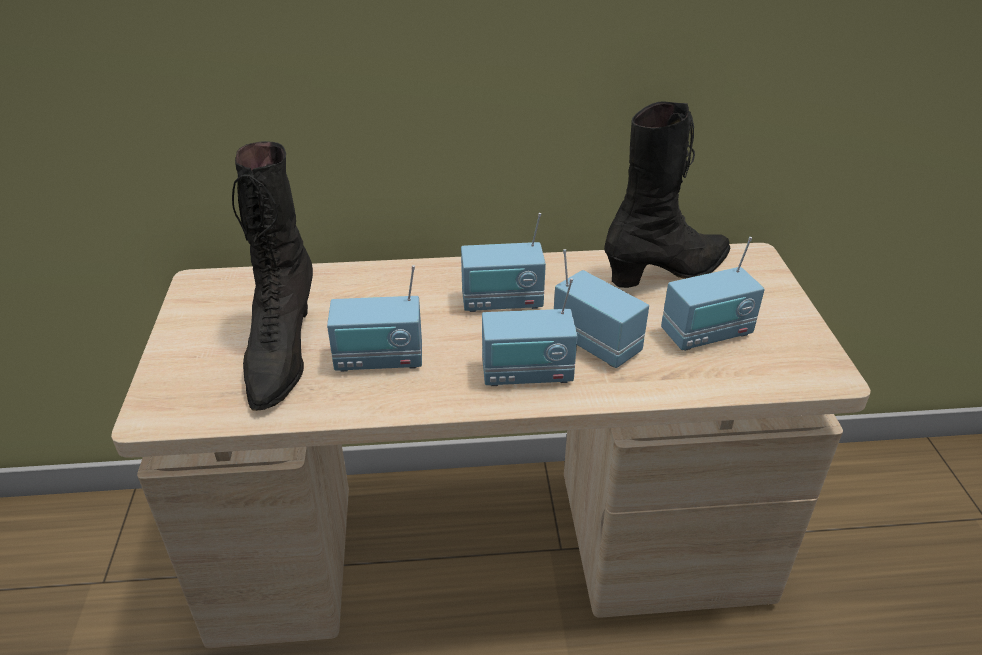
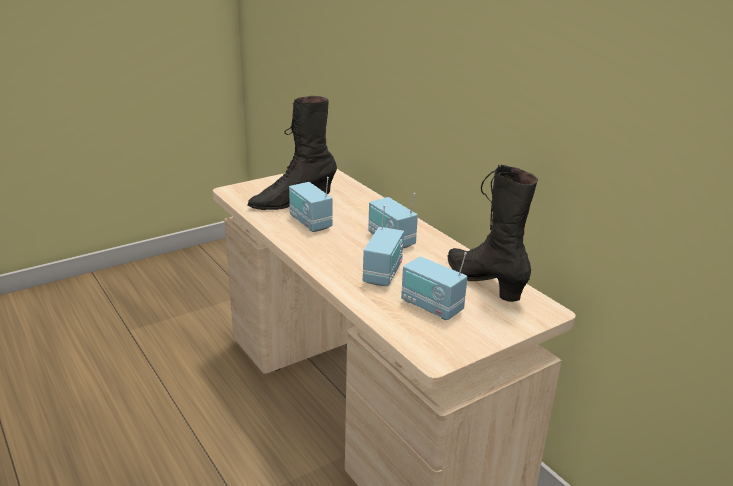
camera: 60 degrees right, 10 degrees down
(527, 374) = (336, 260): radio -> none
(668, 273) = (484, 282): black boot -> black boot turned 150 degrees counterclockwise

